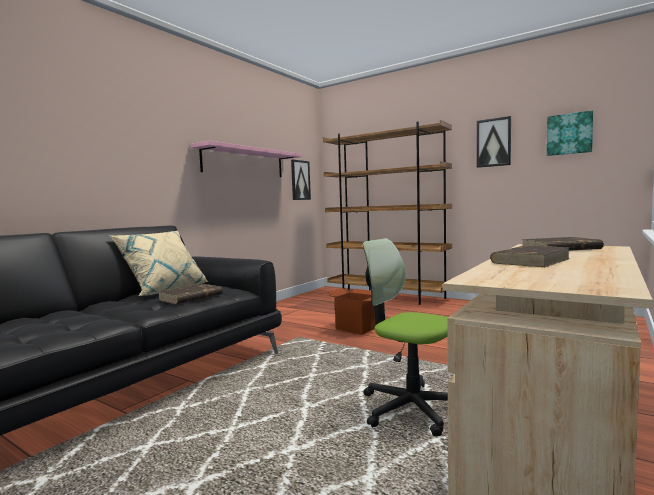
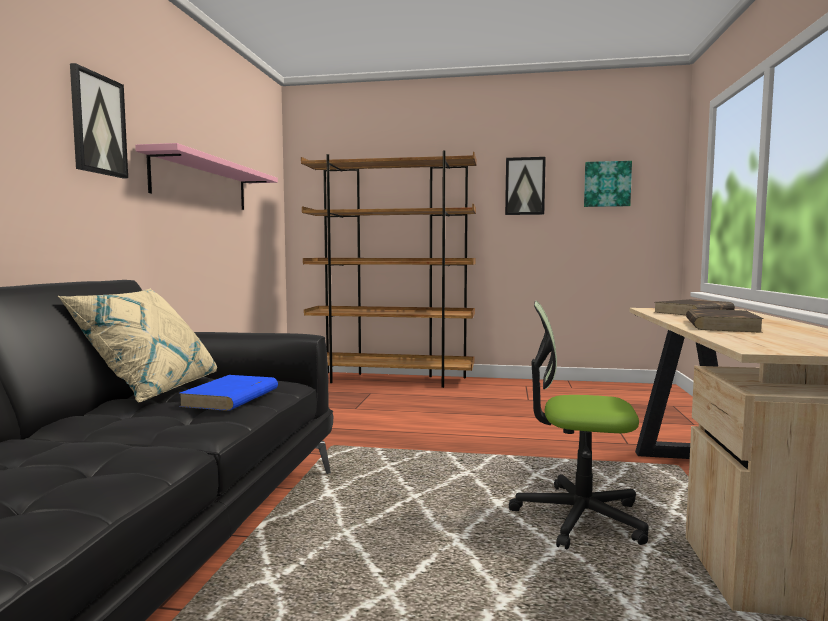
camera: 25 degrees left, 0 degrees up
(190, 297) = (230, 398): brown book -> blue book
(300, 180) = (263, 216): picture -> picture (98, 124)
(356, 328) = (399, 425): cardboard box -> none

